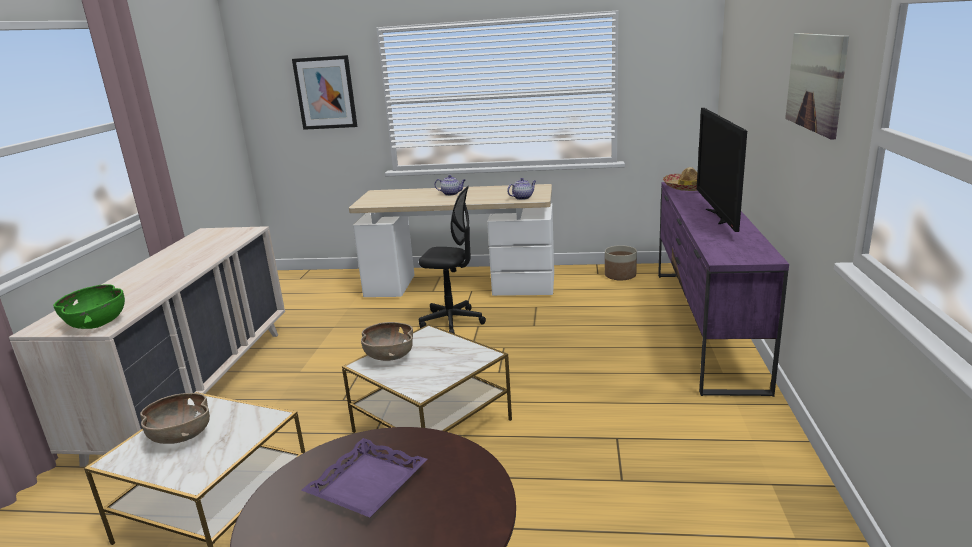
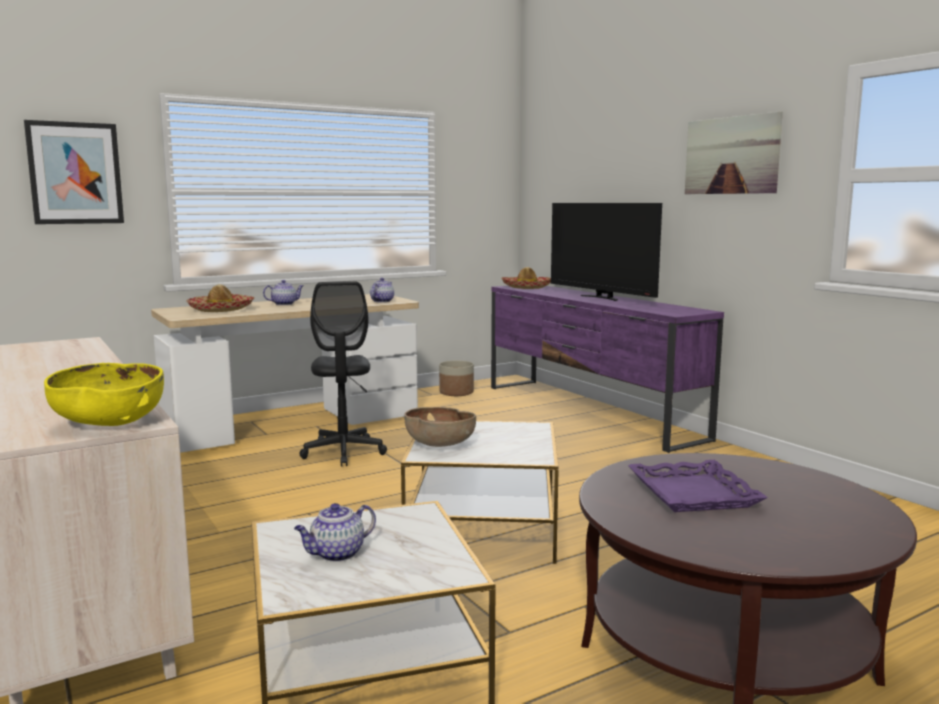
camera: 40 degrees left, 10 degrees down
(97, 323) = (110, 422): green bowl -> yellow bowl
(181, 436) = (336, 554): brown bowl -> teapot
(400, 197) = (221, 309): none -> hat
(452, 322) = (343, 452): black office chair -> black office chair turned 105 degrees clockwise

